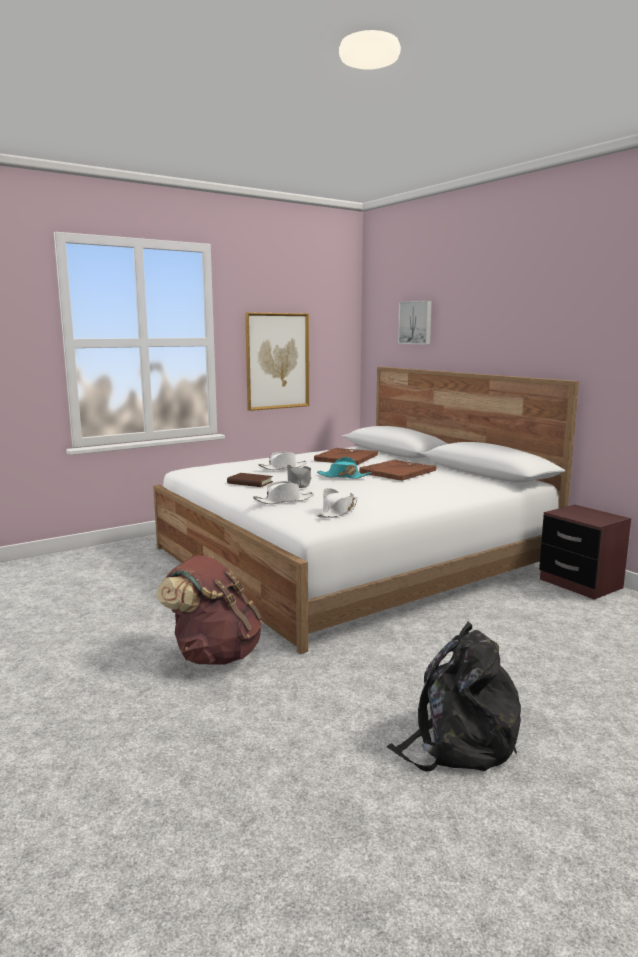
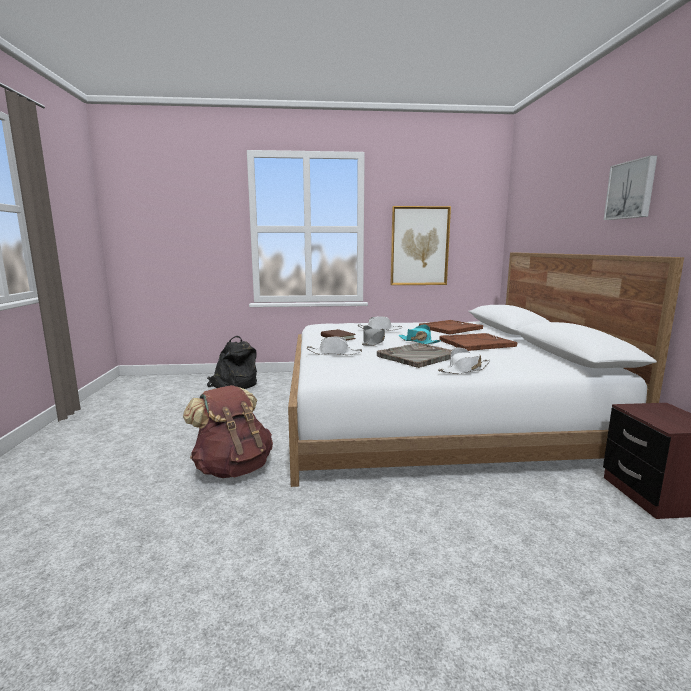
camera: 30 degrees right, 0 degrees up
(337, 512) = (360, 368): white hat -> white hat (464, 370)
(369, 492) = (417, 356): none -> grey tray
(416, 322) = (542, 209): picture -> picture (631, 190)
(458, 742) = (315, 632): black backpack -> black backpack (234, 385)

